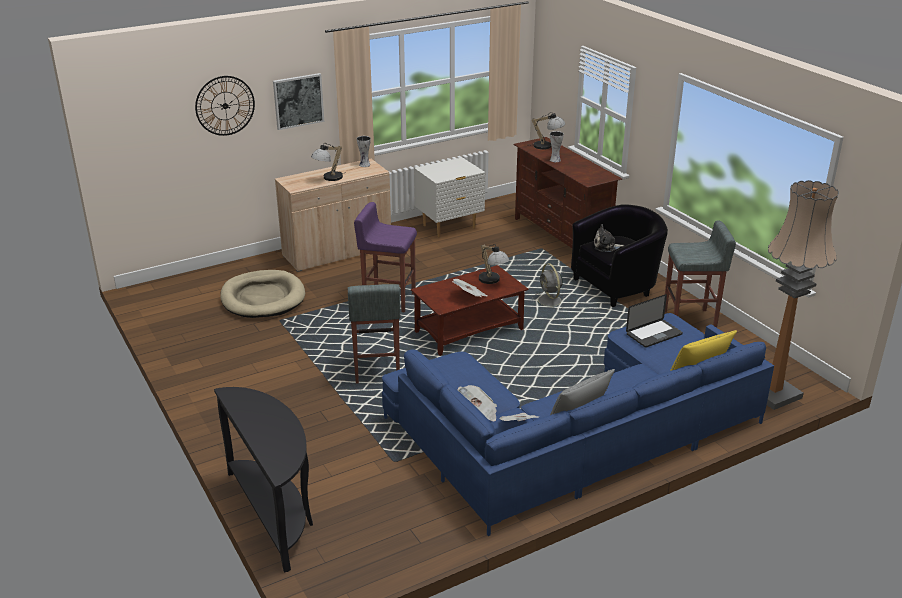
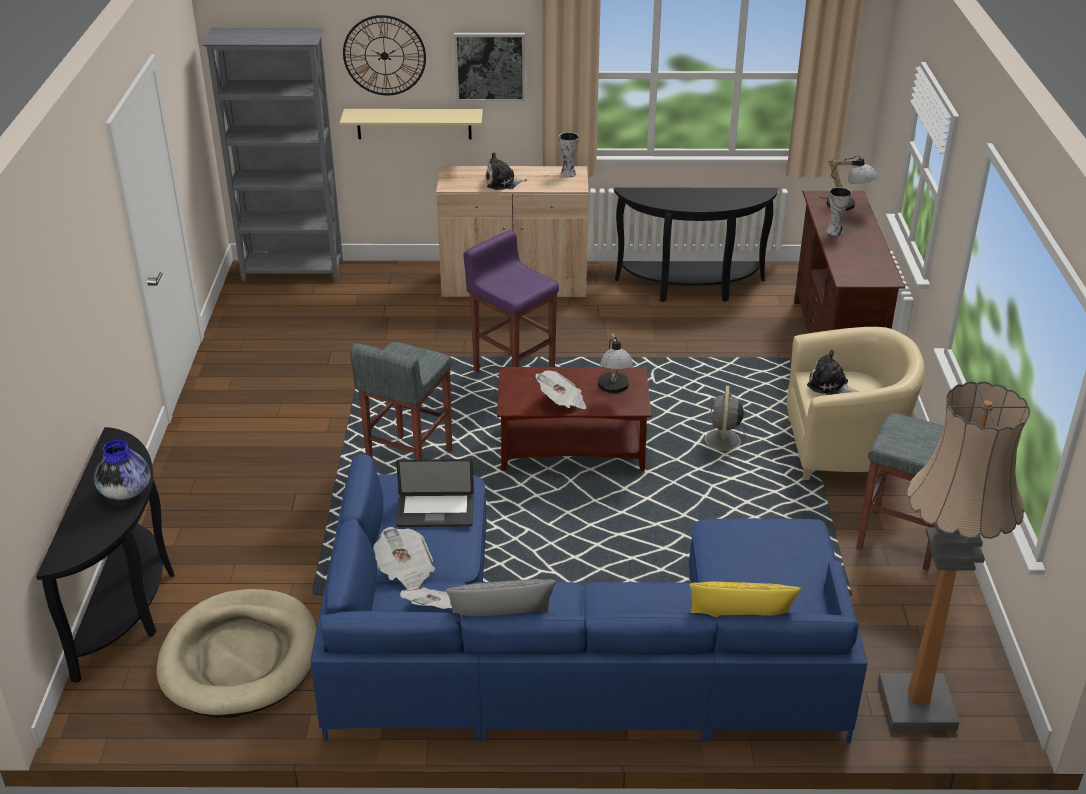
camera: 30 degrees right, 5 degrees up
(173, 284) = (293, 272): none -> grey bookcase
(248, 152) = (414, 123): none -> beige shelf
(263, 298) = (371, 321): beige dog bed -> beige dog bed (240, 658)
(278, 419) = (126, 492): none -> vase
(328, 179) = (502, 183): table lamp -> plush toy
(449, 227) = (691, 289): white nightstand -> black console table
(617, 285) = (844, 449): black armchair -> beige armchair
(654, 334) = (755, 545): laptop -> laptop (435, 512)

